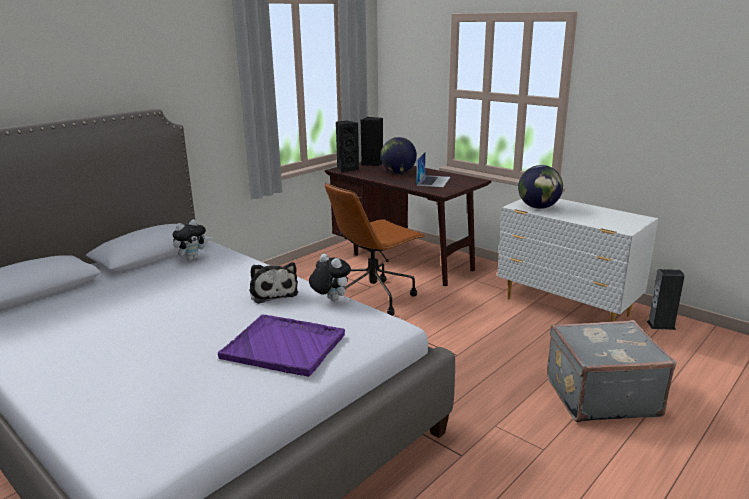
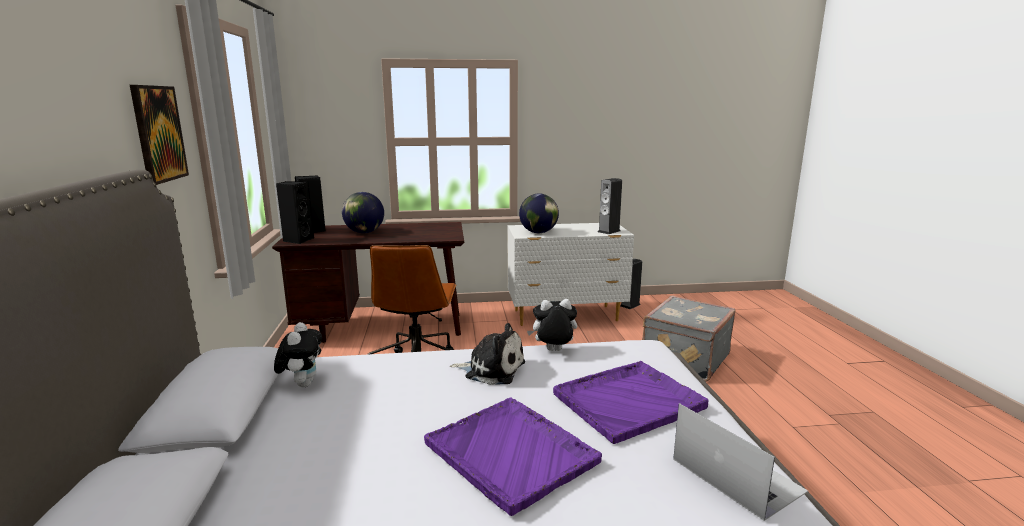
camera: 50 degrees left, 5 degrees down
(173, 333) = (511, 454): none -> purple tray
(200, 85) = (158, 134): none -> picture
(433, 181) = (417, 231): laptop -> laptop (736, 474)
(614, 225) = (609, 231): none -> speaker

